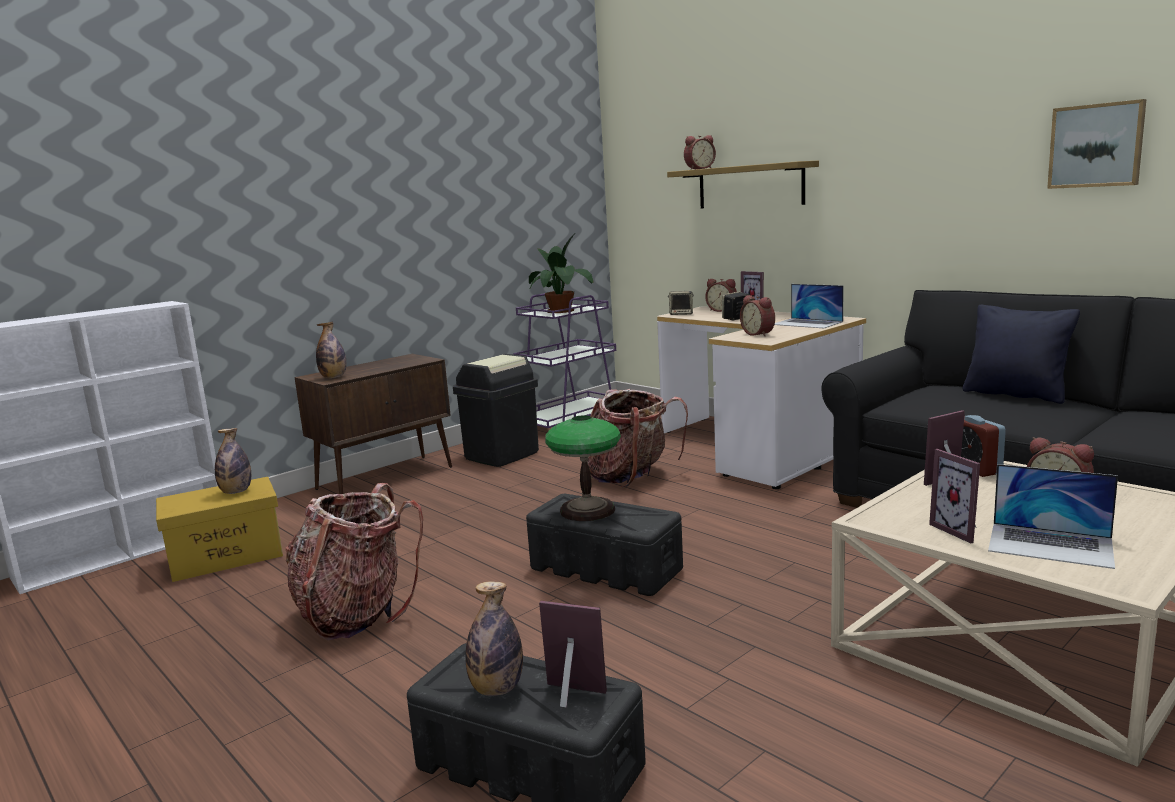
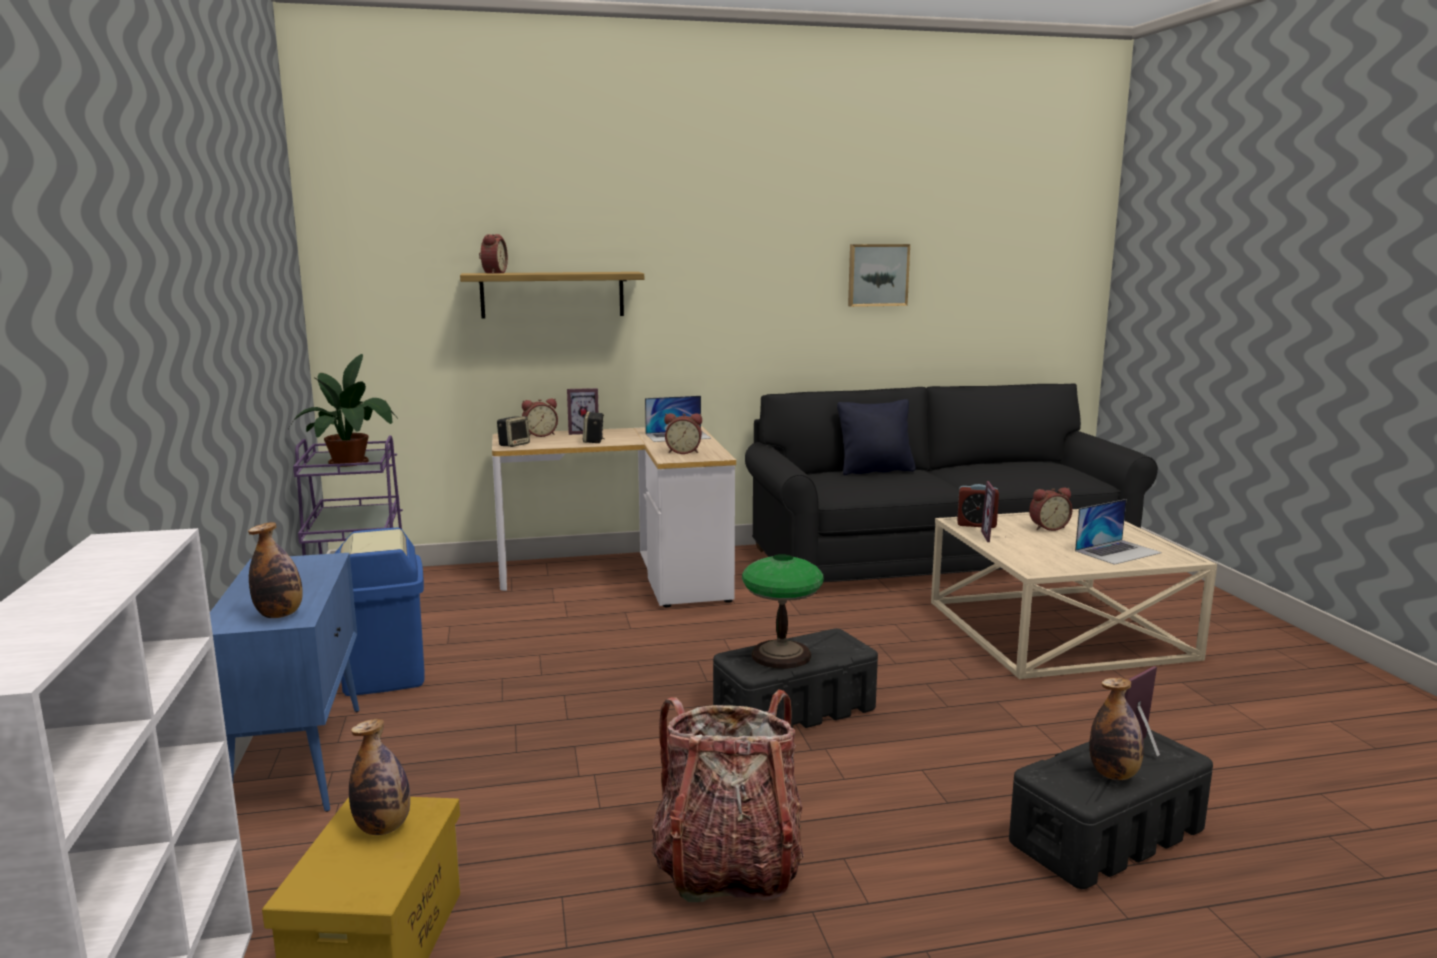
camera: 60 degrees left, 0 degrees up
(386, 477) = (299, 760): brown cabinet -> blue cabinet
(502, 455) = (385, 674): black trash can -> blue trash can
(630, 476) = (592, 638): backpack -> none
(961, 530) = (1076, 559): picture frame -> none

